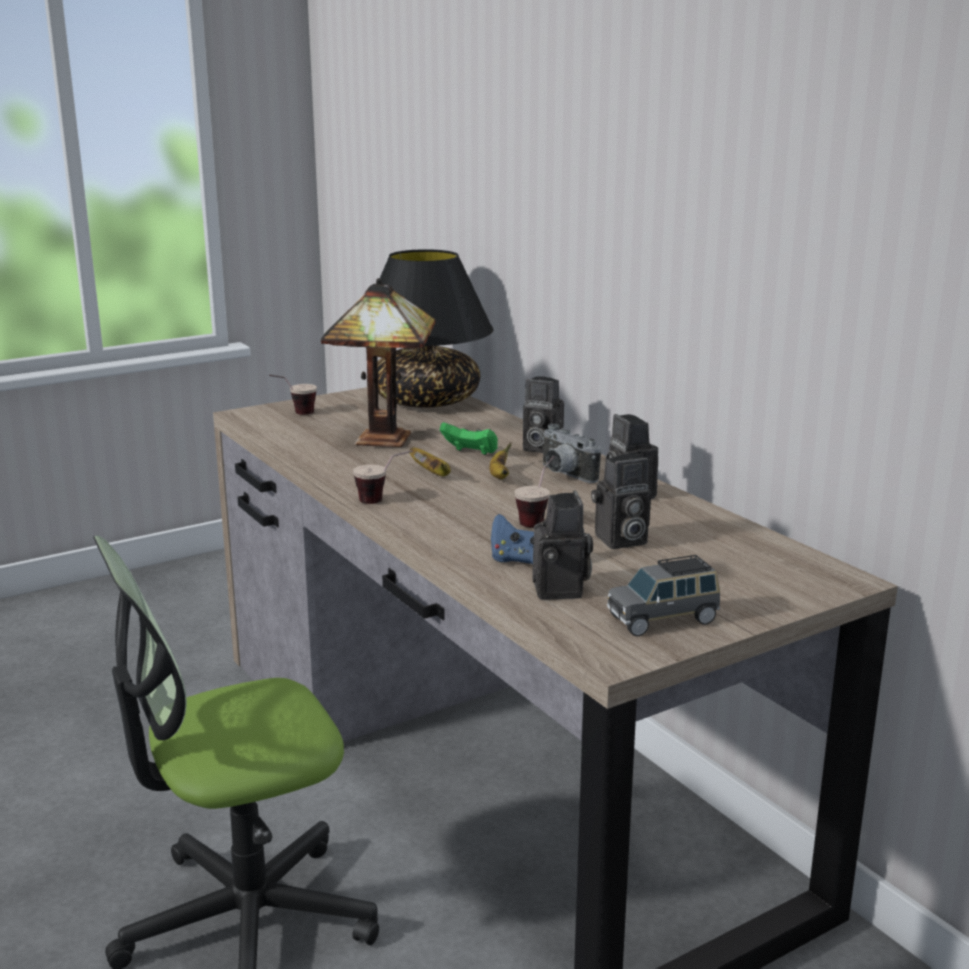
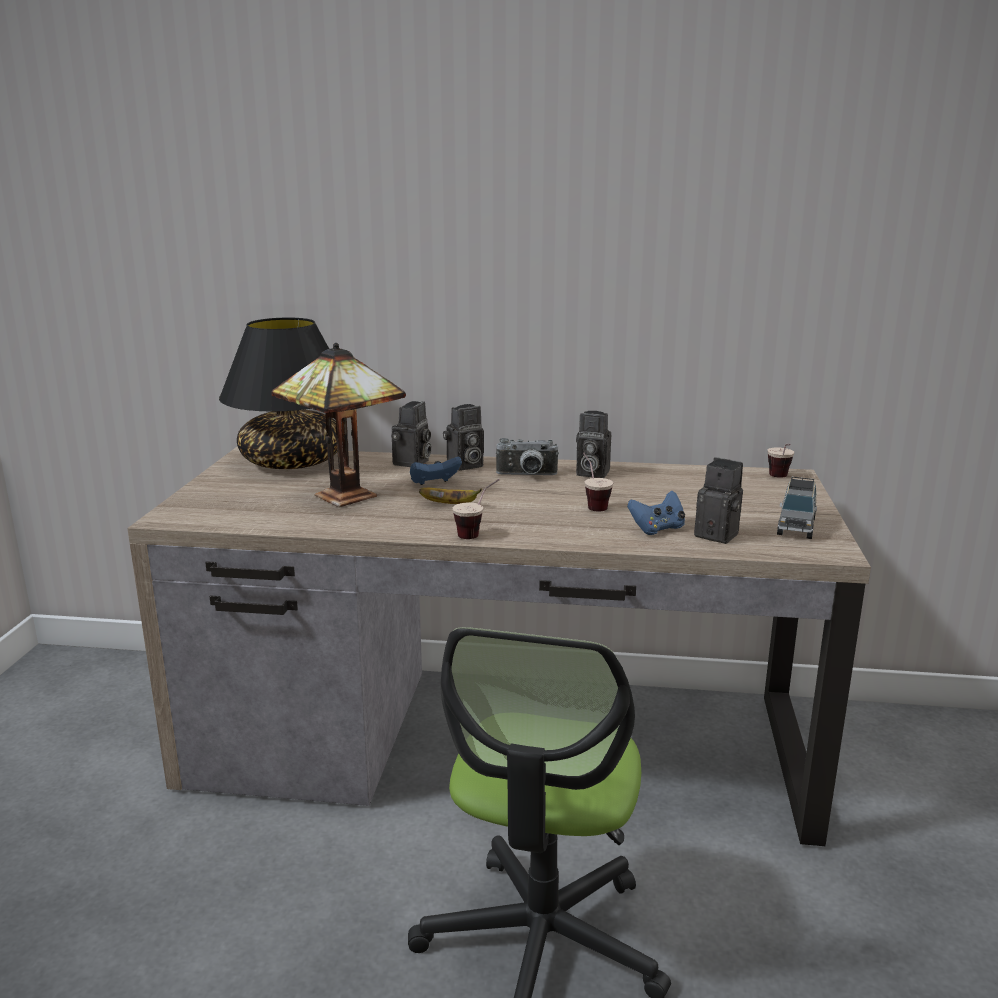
camera: 50 degrees left, 0 degrees up
(294, 414) = (214, 504): cup -> cup (780, 479)
(471, 453) = (434, 483): green game controller -> blue game controller
(499, 476) = (494, 490): banana -> none
(620, 541) = (663, 498): camera -> camera (412, 463)

